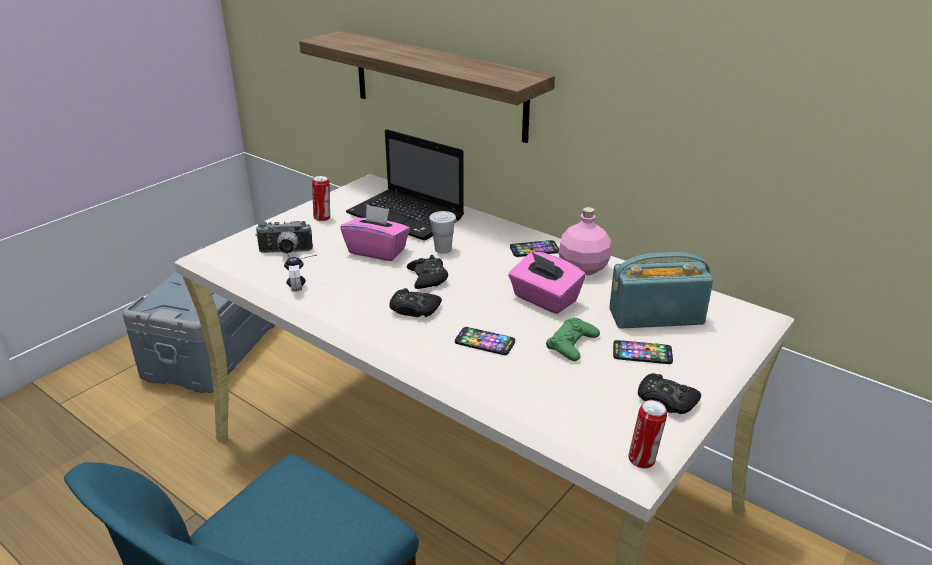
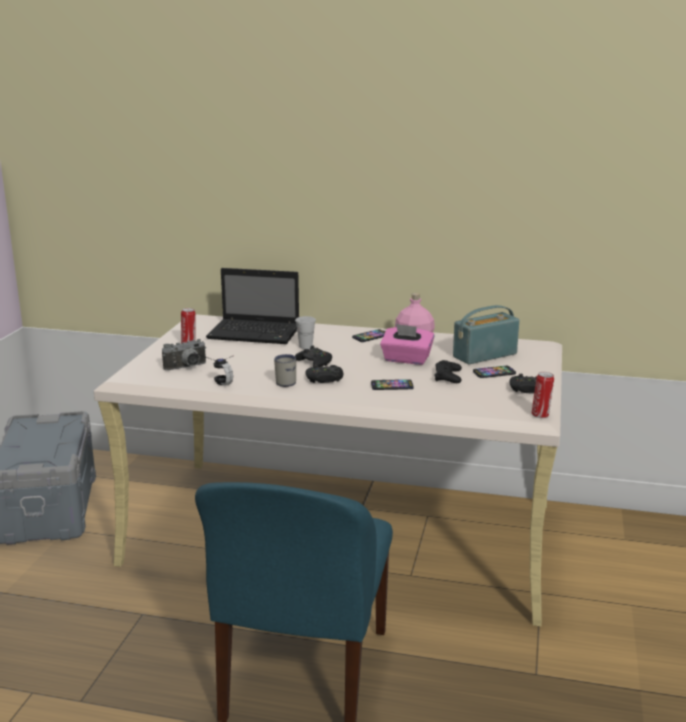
camera: 25 degrees left, 10 degrees down
(368, 302) = (287, 381): none -> white mug
(377, 251) = (258, 355): pink tissue box -> none
(438, 85) = (256, 228): shelf -> none
(572, 344) = (448, 376): green game controller -> black game controller

